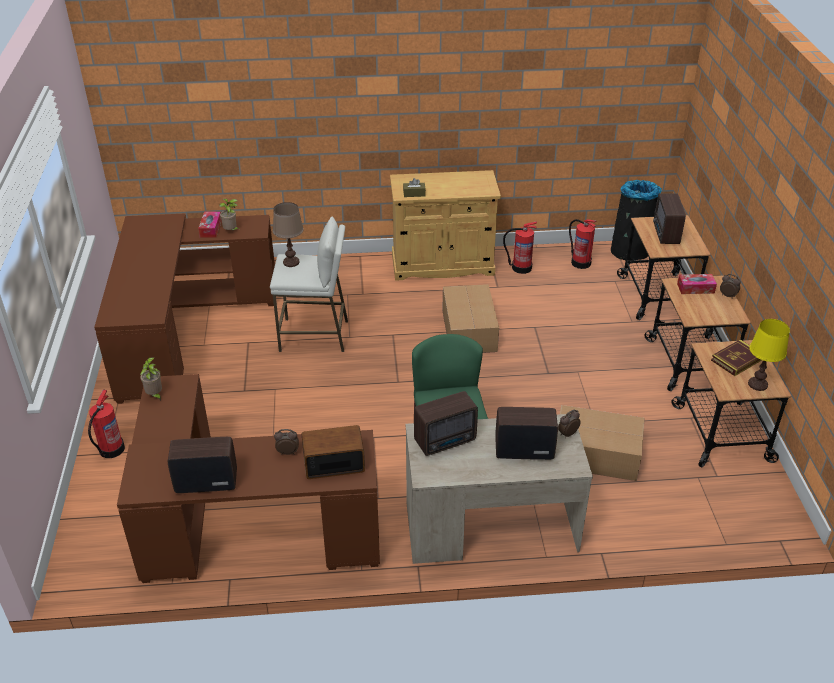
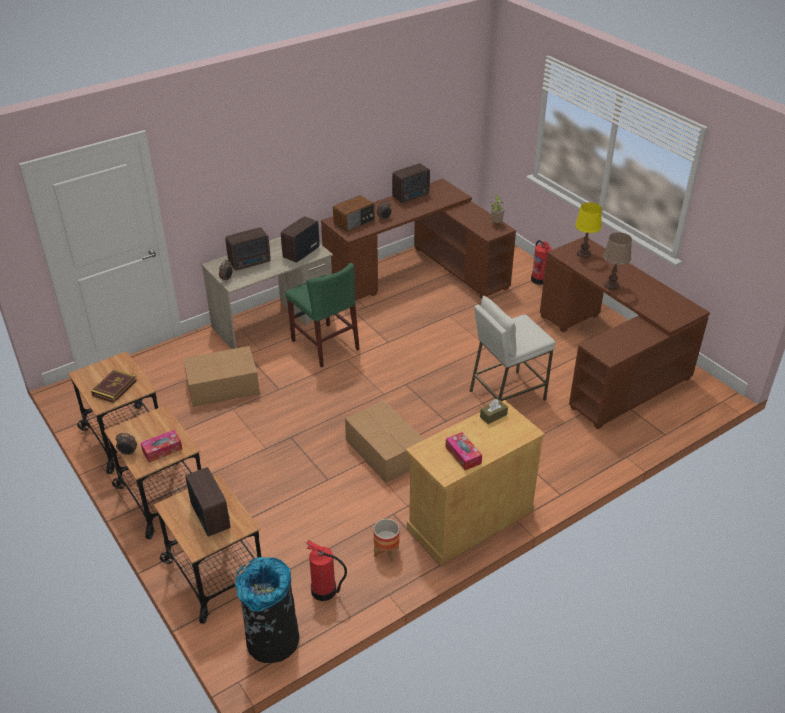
camera: 150 degrees right, 0 degrees up
(210, 228) = (634, 334): tissue box -> tissue box (463, 455)
(231, 231) = (614, 338): potted plant -> none
(291, 262) = (532, 333): brown table lamp -> brown table lamp (611, 286)
(521, 267) = (386, 552): fire extinguisher -> planter
(757, 384) = (96, 373): yellow table lamp -> yellow table lamp (583, 254)

